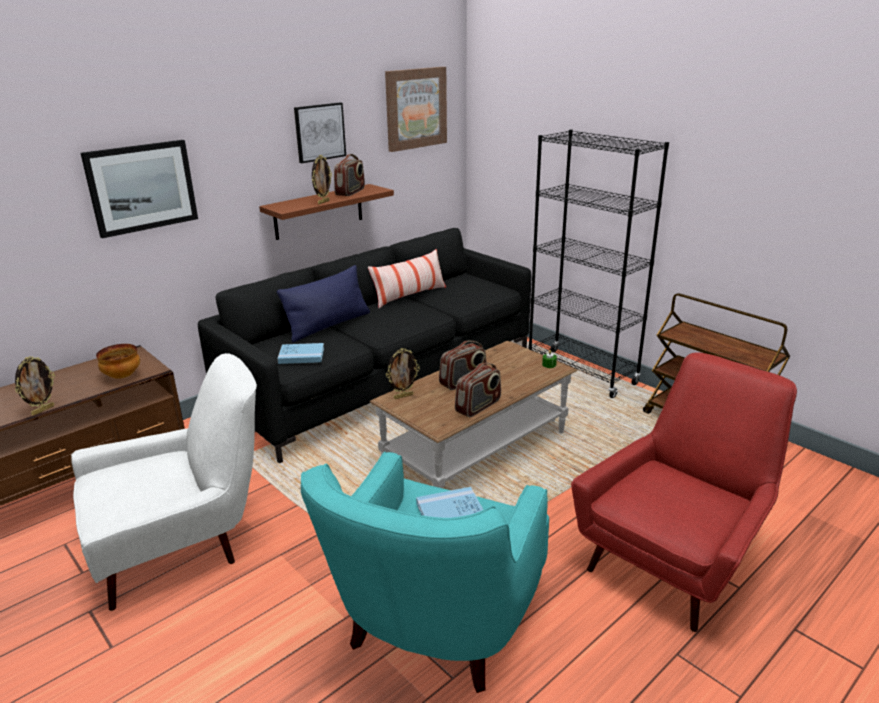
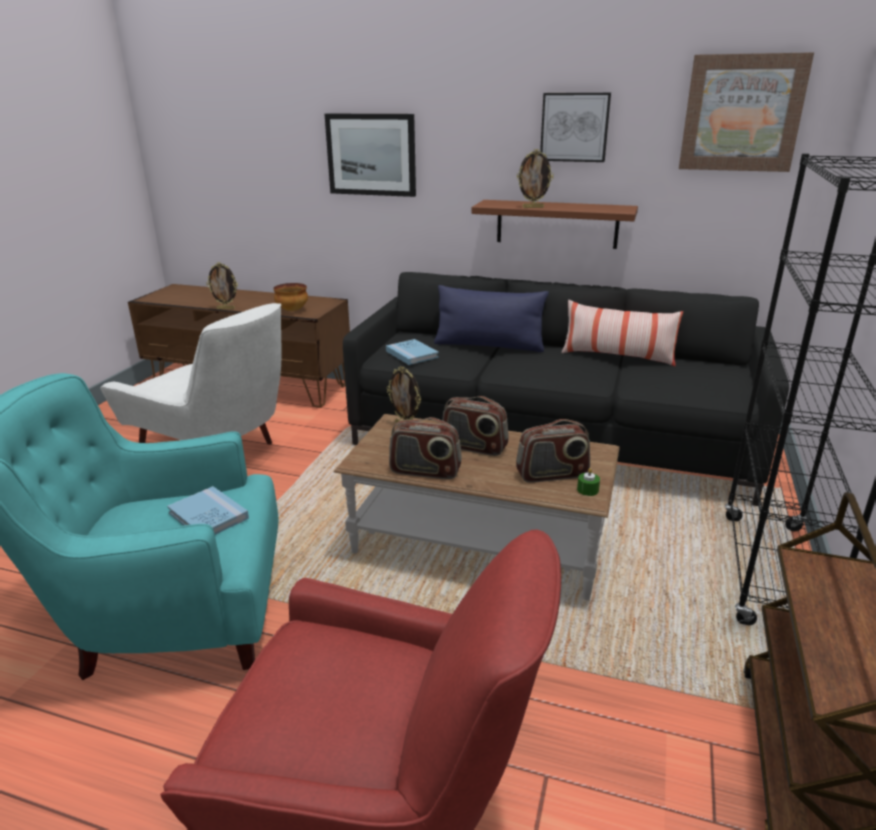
camera: 60 degrees right, 0 degrees up
(350, 192) = (589, 207): radio -> radio (552, 475)

